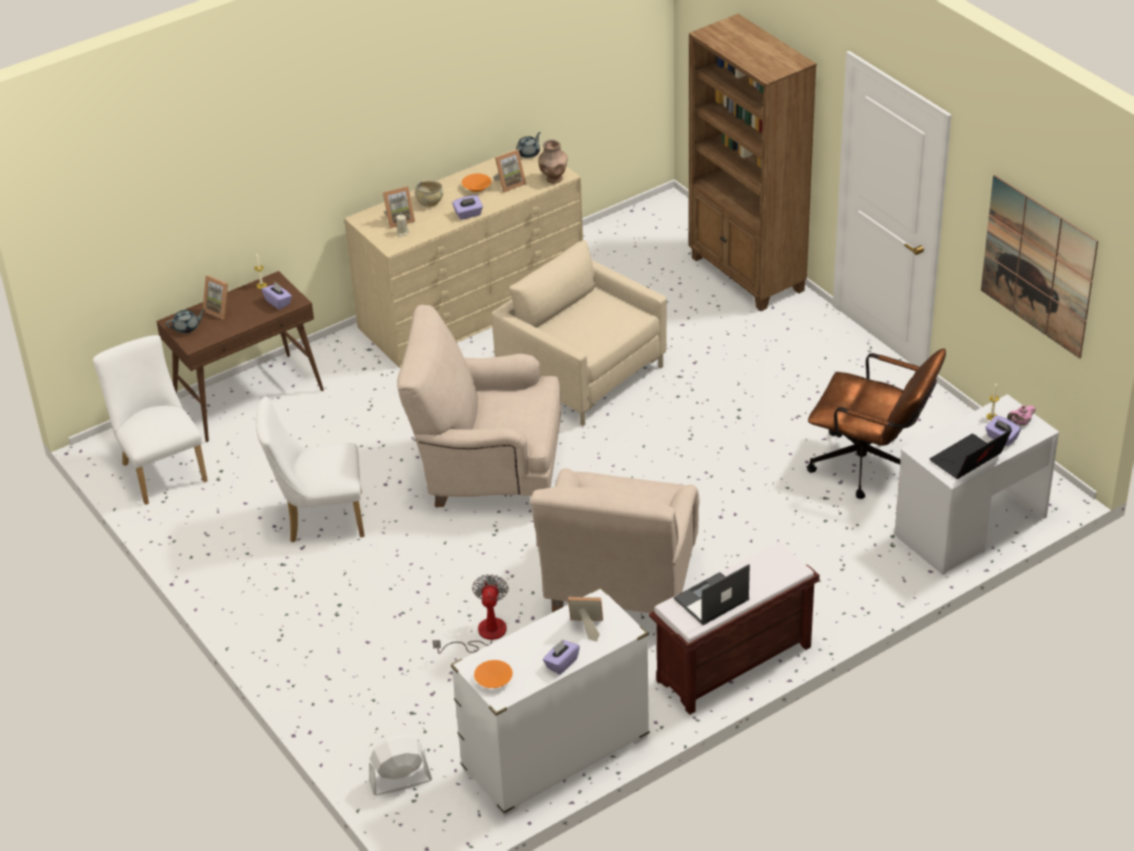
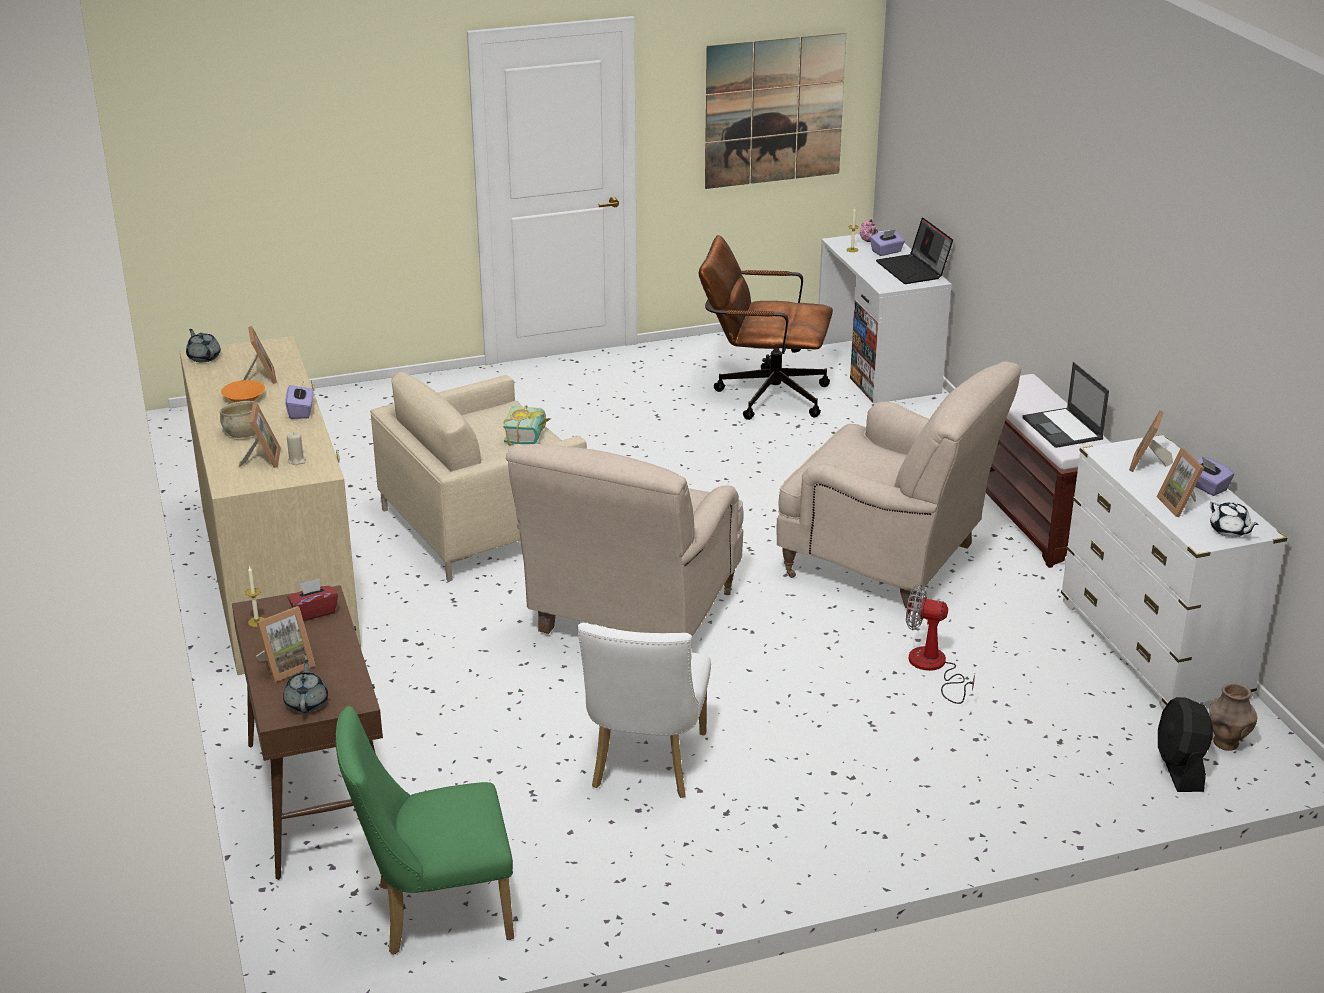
camera: 75 degrees left, 10 degrees down
(161, 469) = (433, 912): white chair -> green chair
(278, 302) = (314, 612): purple tissue box -> red tissue box
(400, 781) = (1180, 768): white fan -> black fan
(493, 680) = (1230, 531): orange bowl -> white teapot
(525, 651) = (1181, 505): none -> picture frame
(554, 179) = (281, 350): brown vase -> brown vase (1226, 743)
(594, 336) = (530, 436): none -> book
(747, 275) = (387, 397): brown bookcase -> none
(871, 467) = (763, 395): brown office chair -> brown office chair turned 120 degrees counterclockwise

